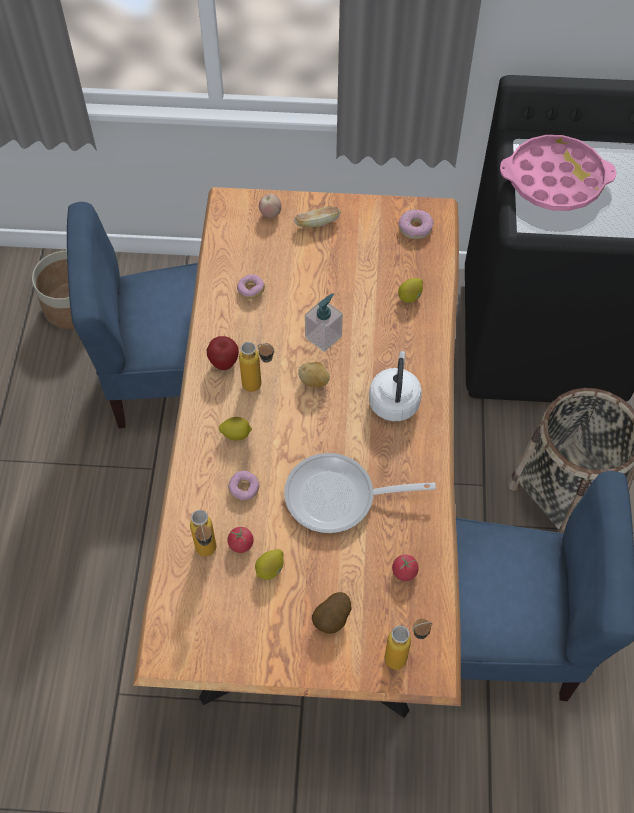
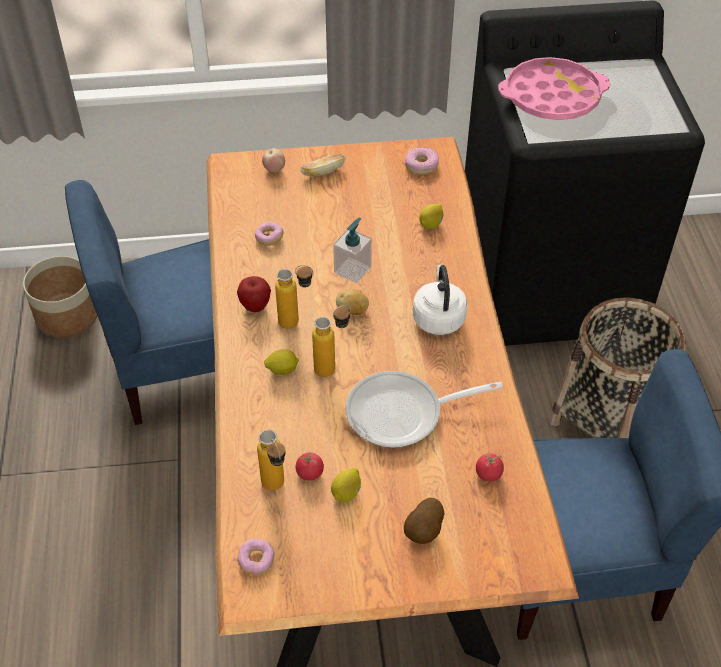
camera: 10 degrees left, 10 degrees down
(244, 489) = (301, 420): donut -> donut (256, 561)
(404, 657) = (509, 556): bottle -> bottle (333, 367)

